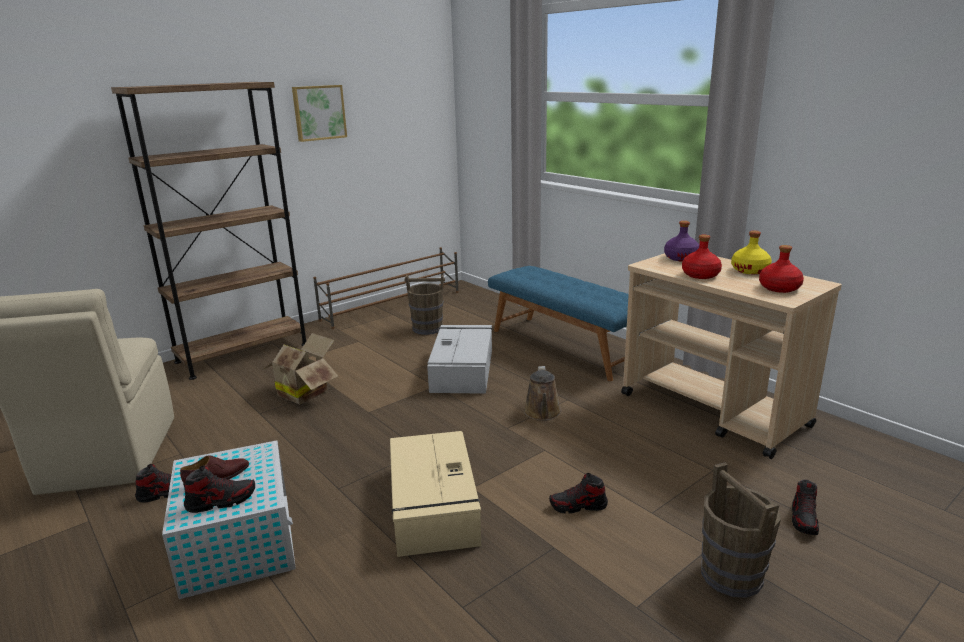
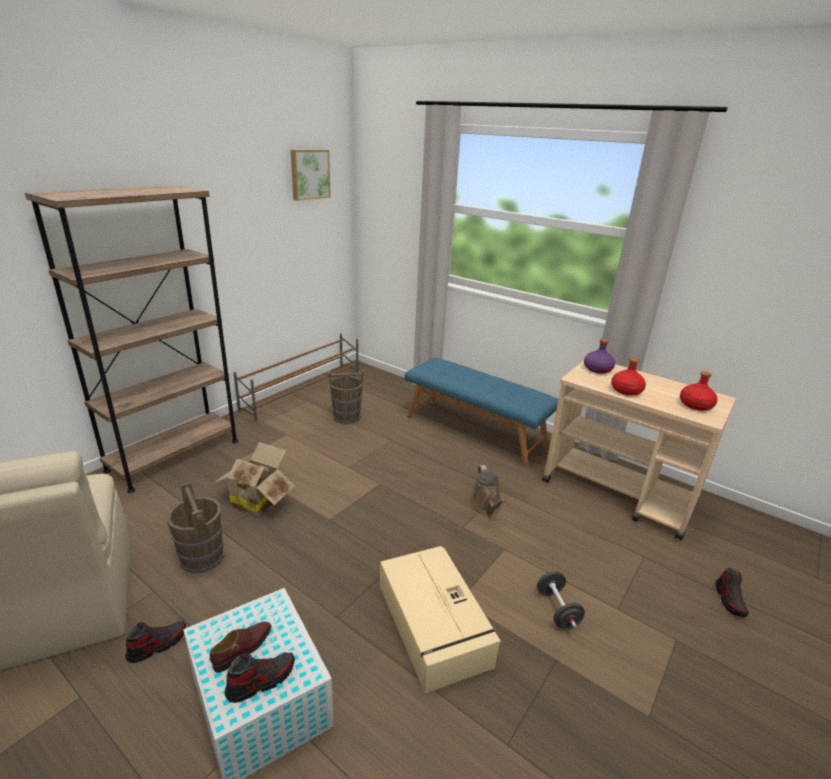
camera: 15 degrees left, 5 degrees up
(319, 112) = (238, 214): picture -> picture (309, 174)
(462, 369) = (397, 462): grey storage box -> none
(578, 506) = (557, 609): shoe -> black dumbbell
(731, 574) = (703, 667): brown bucket -> brown bucket (202, 557)
(750, 270) = (660, 383): yellow bottle -> none

